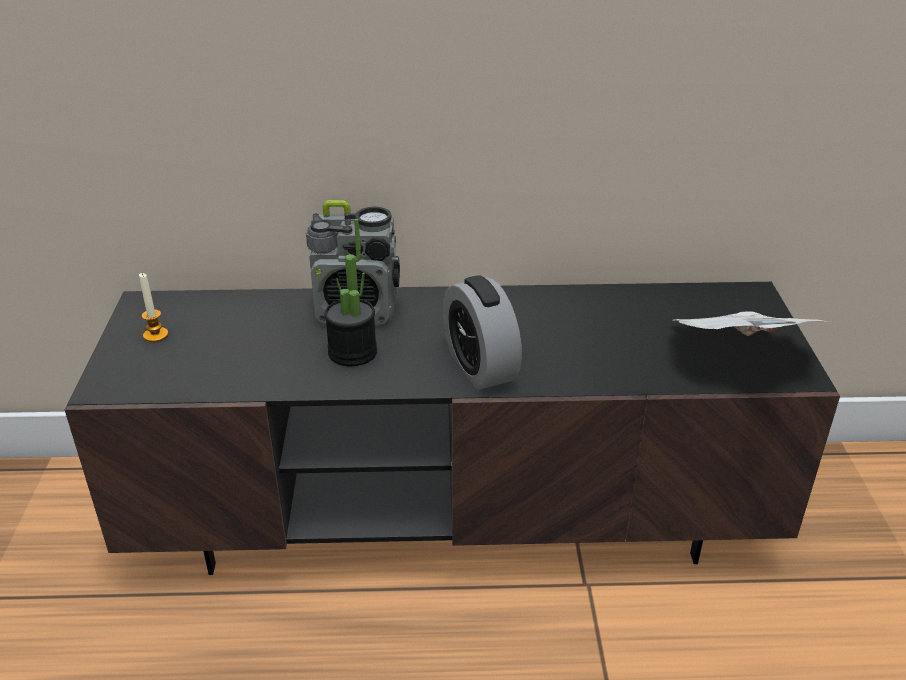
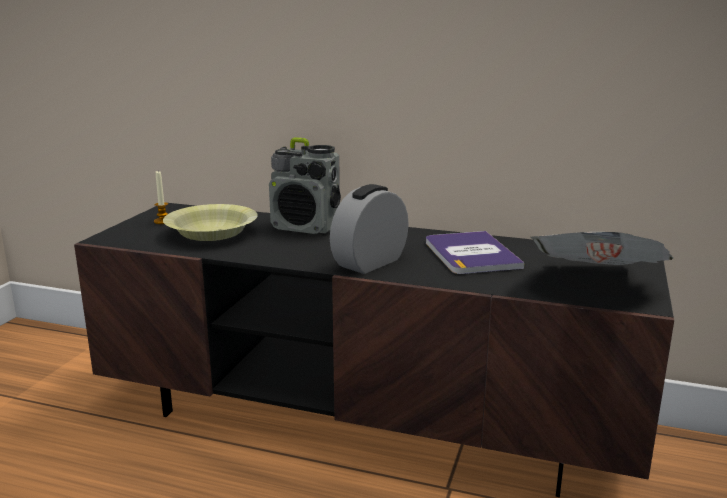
camera: 20 degrees right, 15 degrees down
(244, 349) = (212, 234): none -> yellow bowl
(352, 352) = (283, 244): potted plant -> none
(480, 367) = (370, 263): alarm clock -> alarm clock turned 45 degrees clockwise
(582, 326) = (471, 254): none -> book

